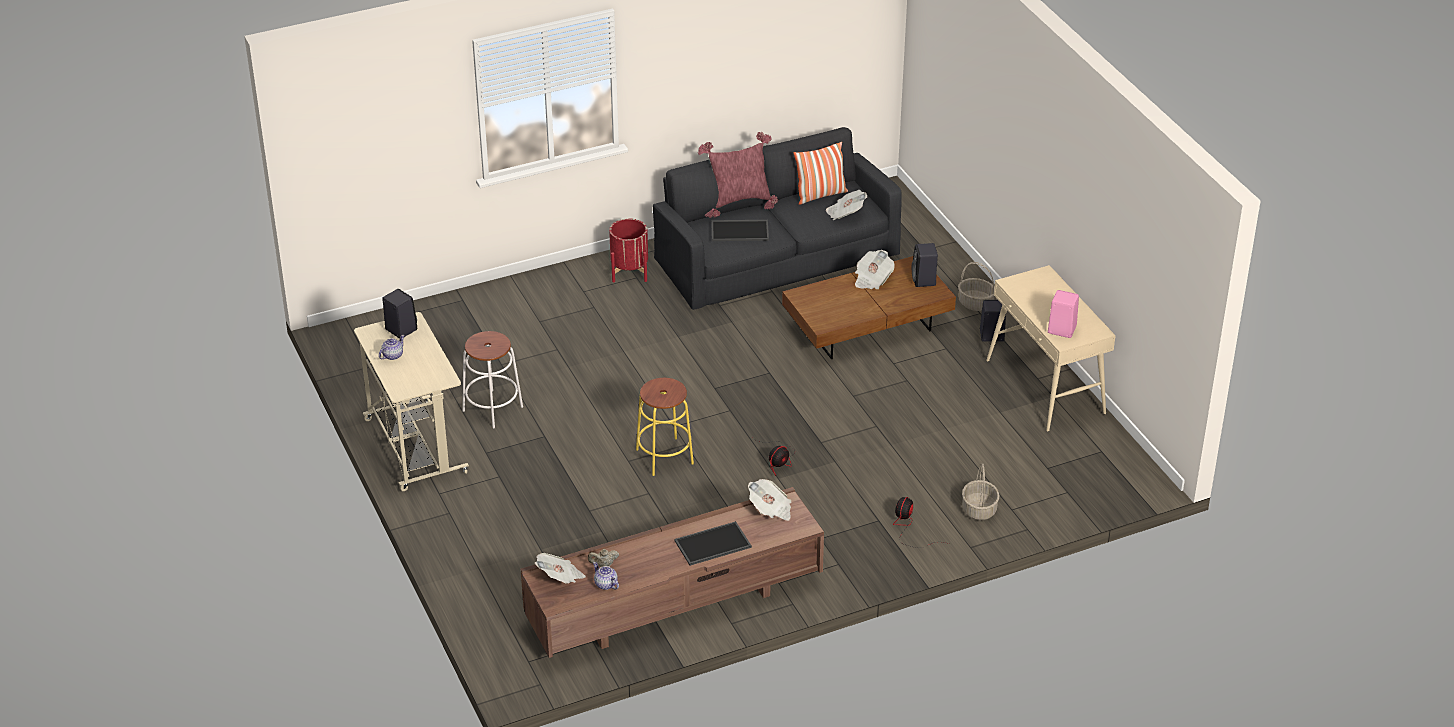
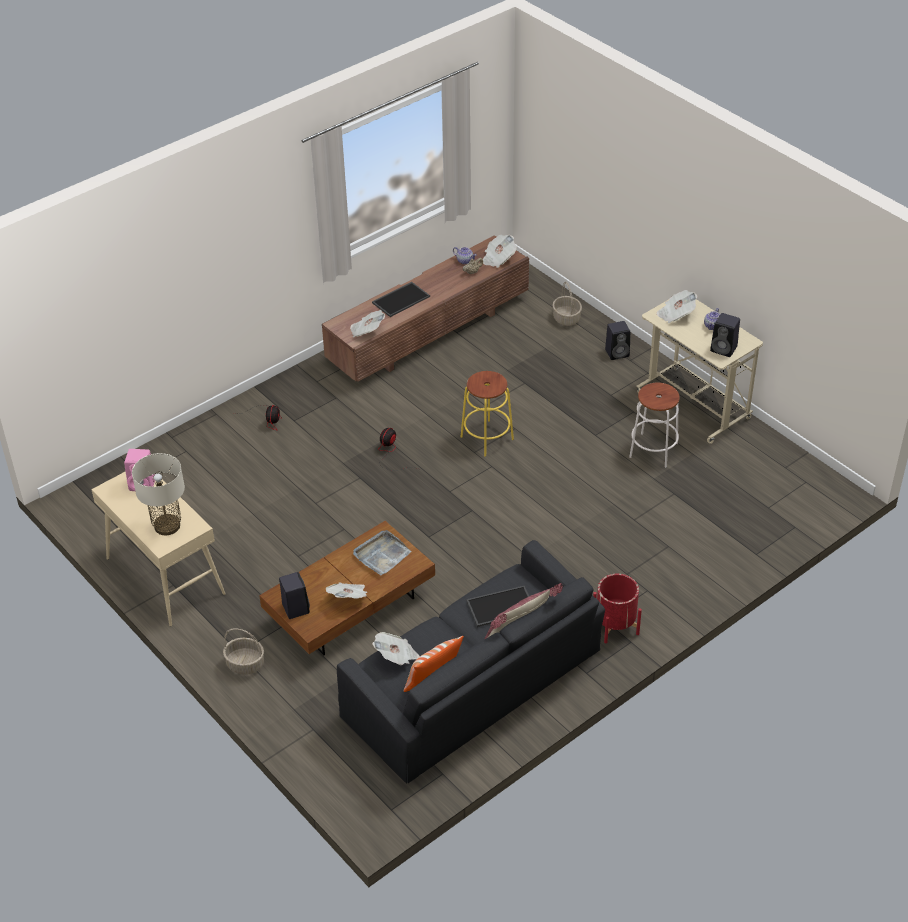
camera: 165 degrees right, 5 degrees up
(422, 376) = (676, 314): none -> newspaper
(830, 307) = (381, 555): none -> grey tray
(978, 509) = (213, 445): basket -> basket (567, 319)
(990, 335) = (224, 626): black speaker -> black speaker (617, 353)
(1039, 289) = (167, 526): none -> table lamp

